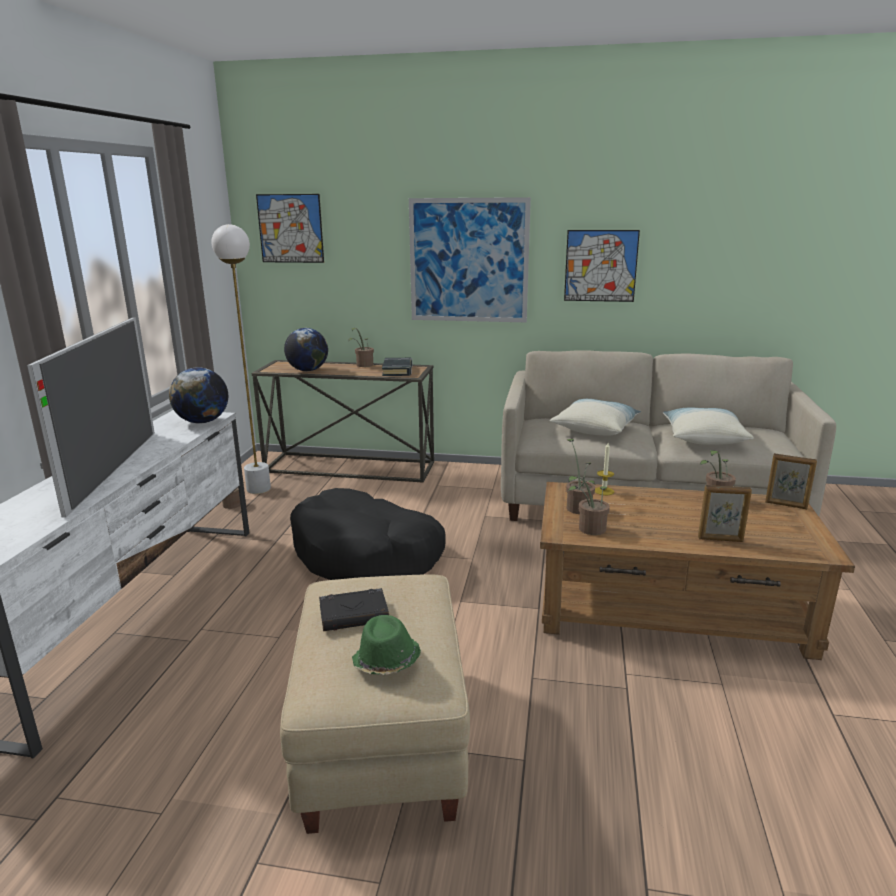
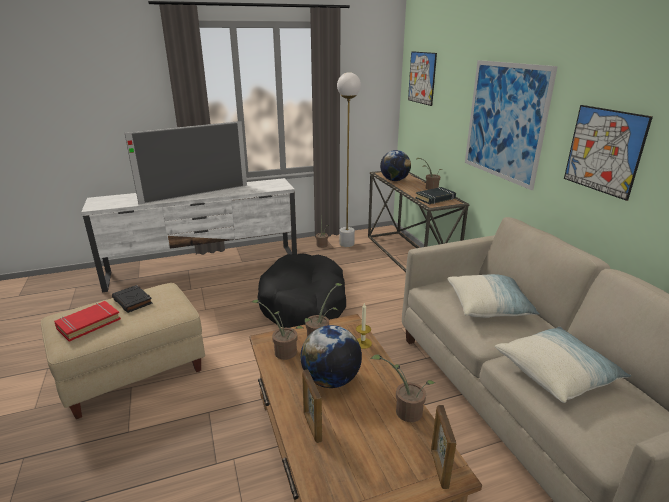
camera: 60 degrees right, 5 degrees up
(202, 422) = (272, 188): globe -> globe (331, 380)
(386, 662) = (88, 324): green hat -> red book

